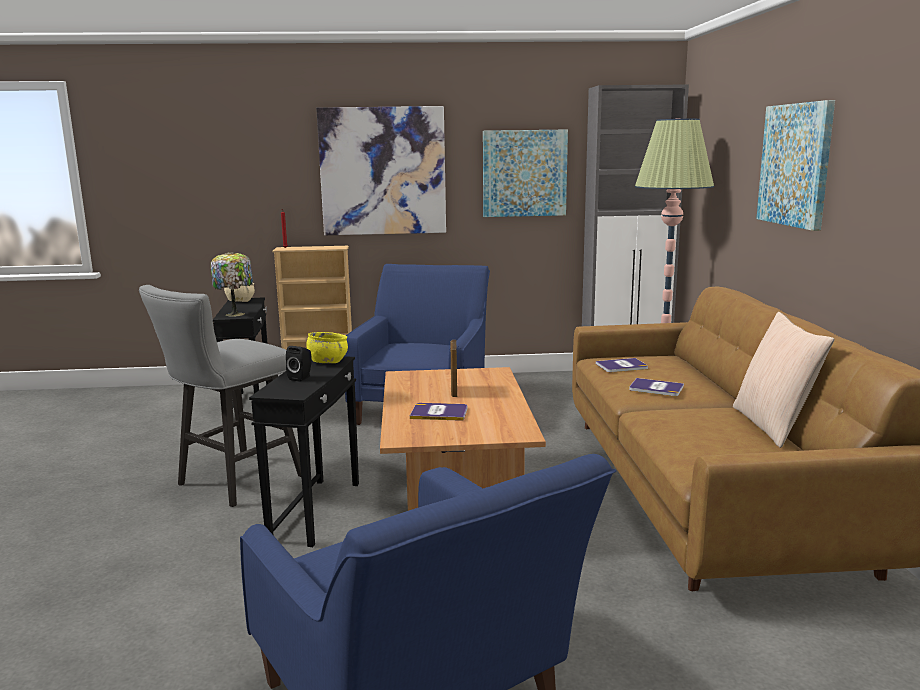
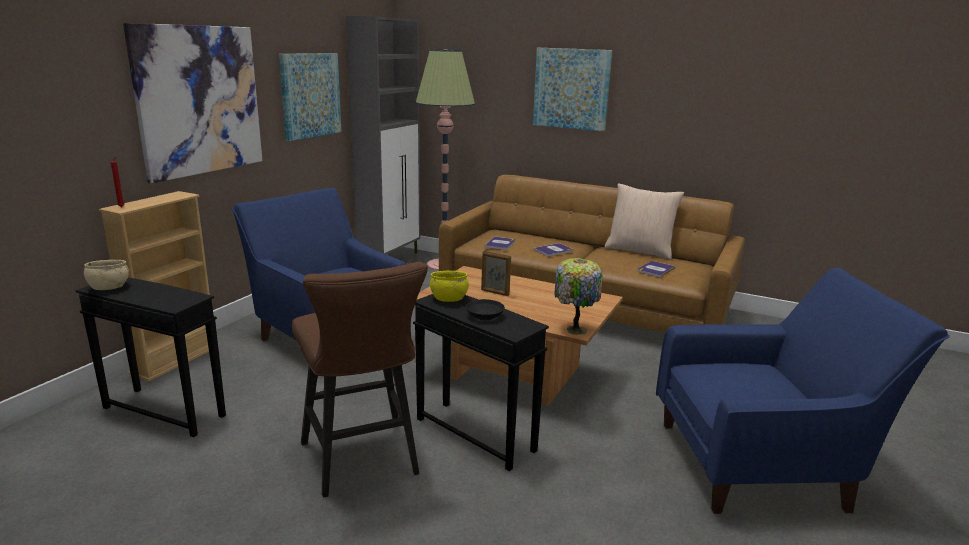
camera: 60 degrees left, 5 degrees up
(233, 483) = (363, 463): grey stool -> brown stool
(236, 314) = (174, 299): table lamp -> table lamp (575, 329)
(301, 378) = (485, 315): black speaker -> black bowl
(439, 413) = (536, 308): book -> book (656, 270)

